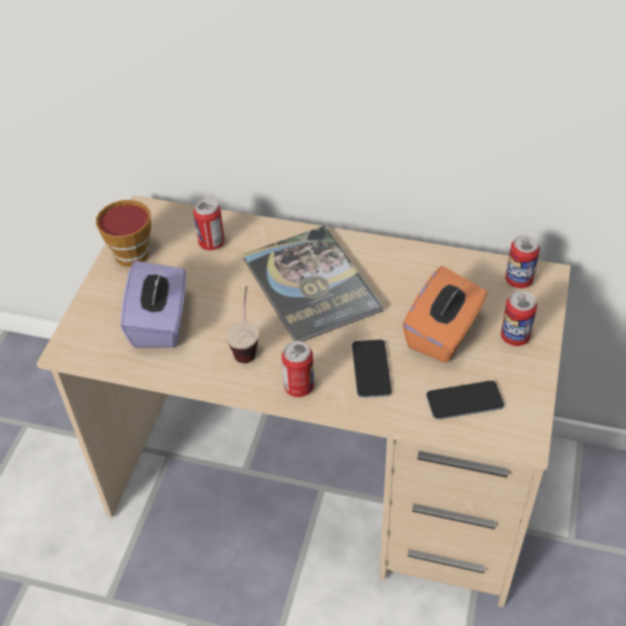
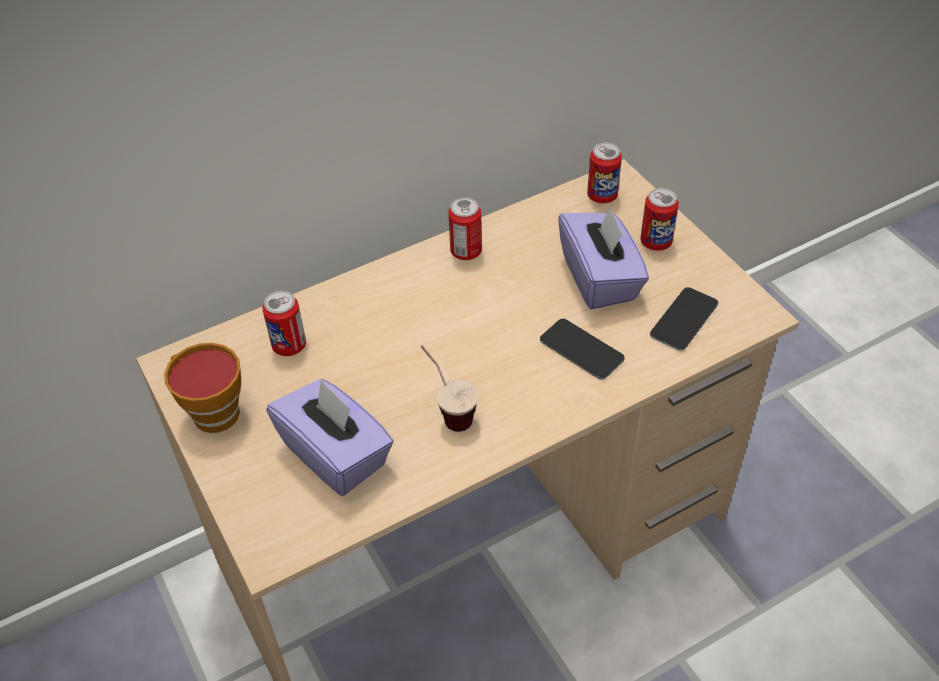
camera: 45 degrees left, 0 degrees up
(299, 387) = (543, 411): can -> can (466, 252)
(311, 284) = (436, 317): book -> none
(443, 333) = (600, 279): orange tissue box -> purple tissue box

